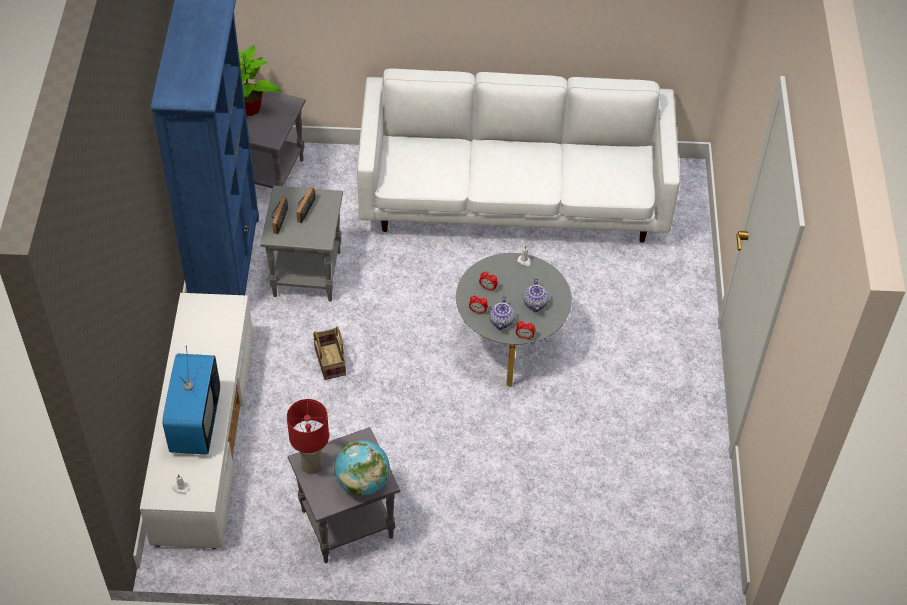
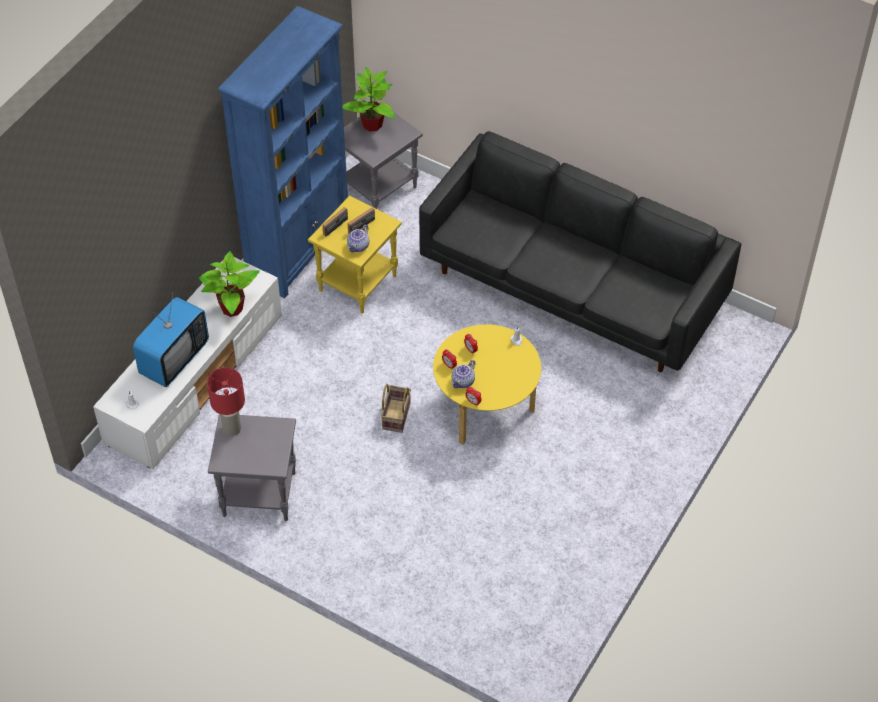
camera: 30 degrees right, 0 degrees up
(221, 346) = (231, 309): none -> potted plant
(308, 275) = (358, 284): grey side table -> yellow side table
(329, 361) = (329, 361): basket -> basket (395, 415)
(362, 482) = (261, 458): globe -> none
(510, 343) = (485, 409): grey coffee table -> yellow coffee table
(514, 200) = (572, 291): white sofa -> black sofa
(536, 303) = (501, 379): teapot -> teapot (358, 247)

